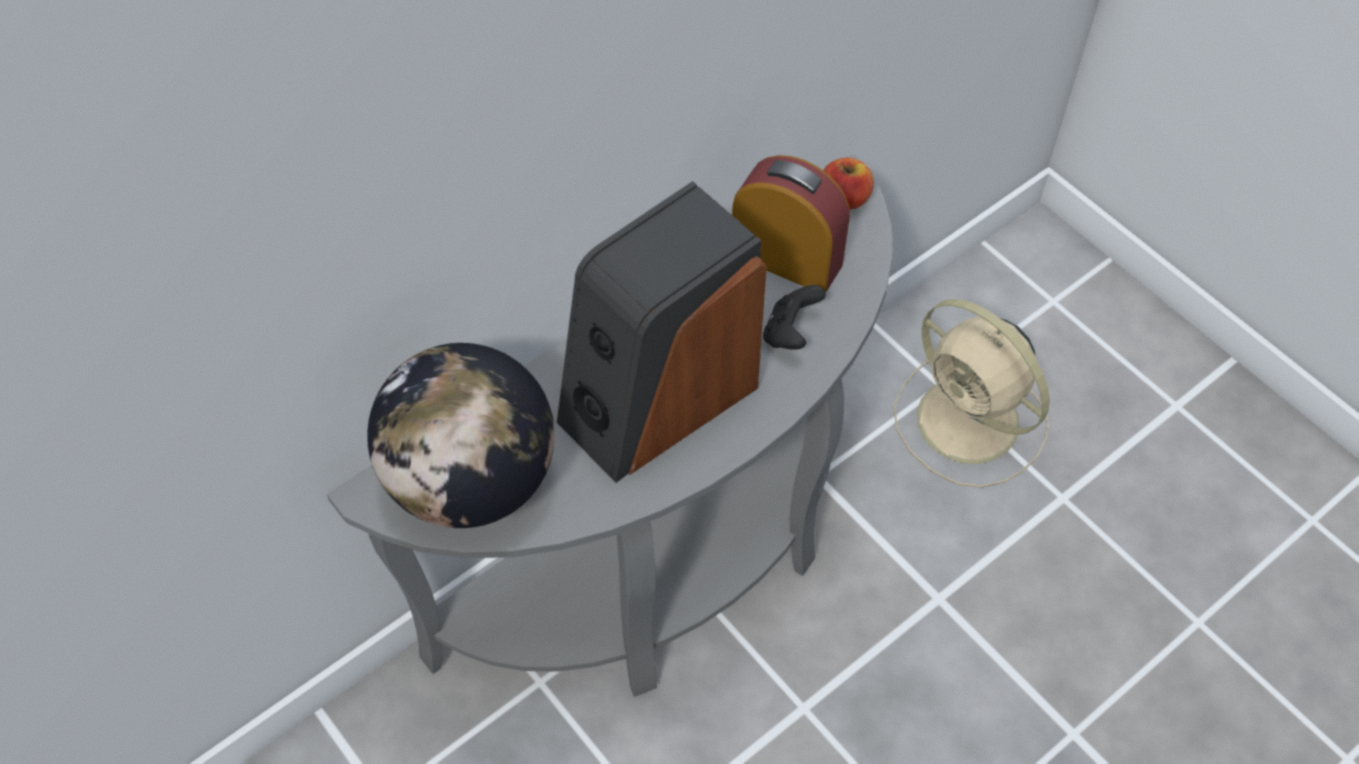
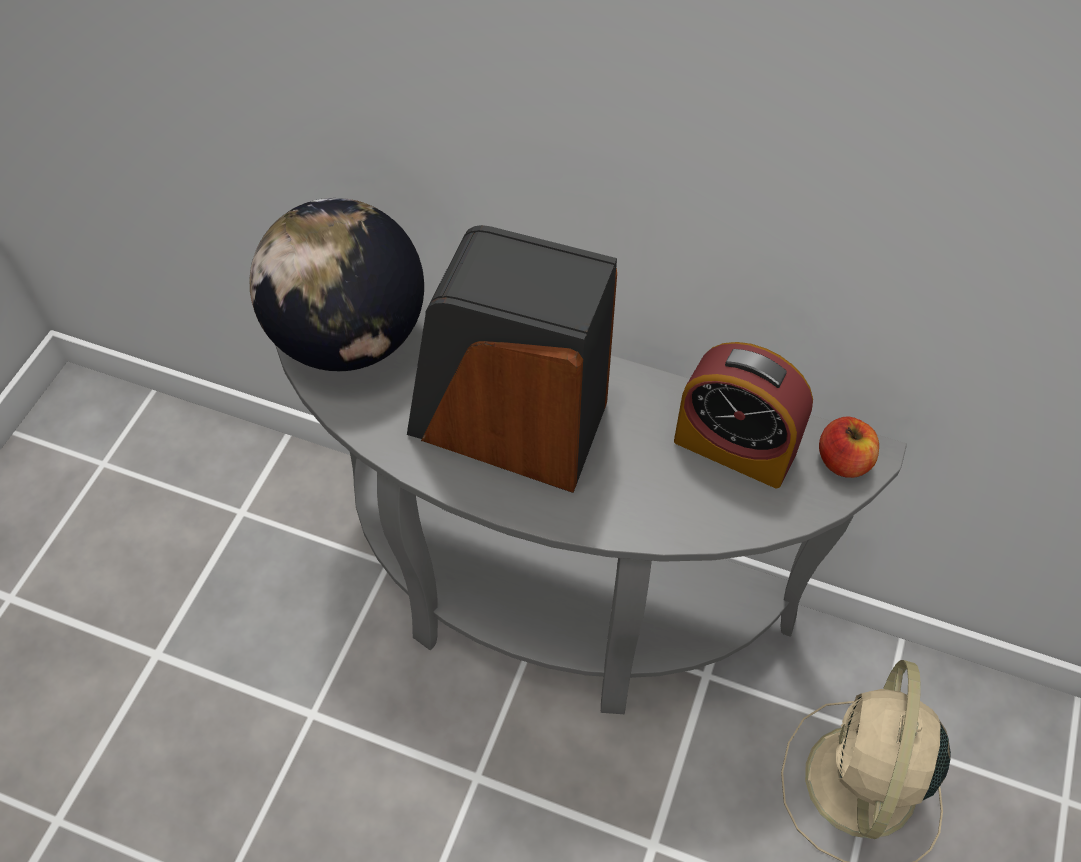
camera: 60 degrees right, 0 degrees up
(786, 258) = (734, 447): alarm clock -> alarm clock turned 120 degrees clockwise
(790, 333) = (652, 490): black game controller -> none

